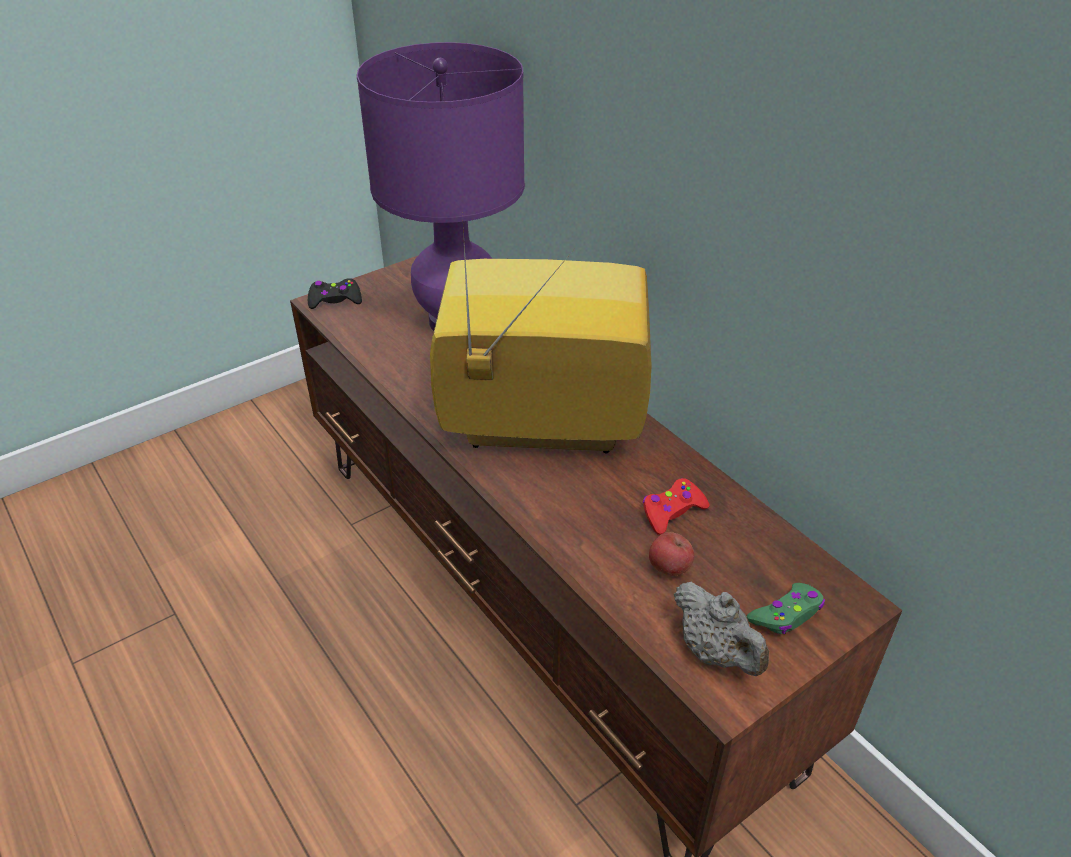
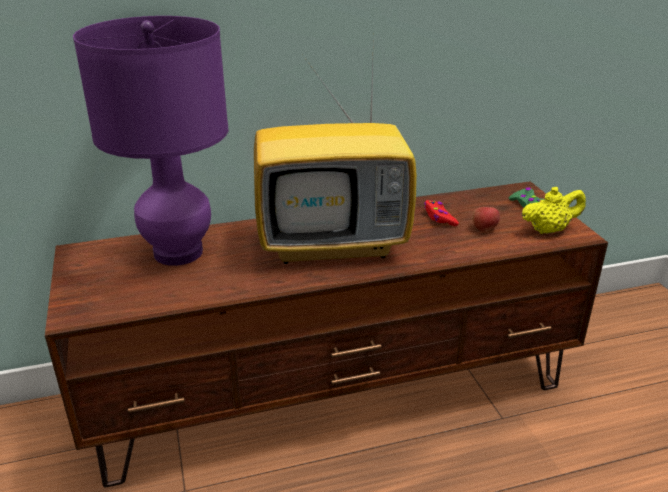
camera: 70 degrees left, 10 degrees down
(335, 300) = (77, 307): black game controller -> none
(538, 427) = (334, 244): television -> television turned 120 degrees counterclockwise
(716, 652) = (549, 230): grey teapot -> yellow teapot

